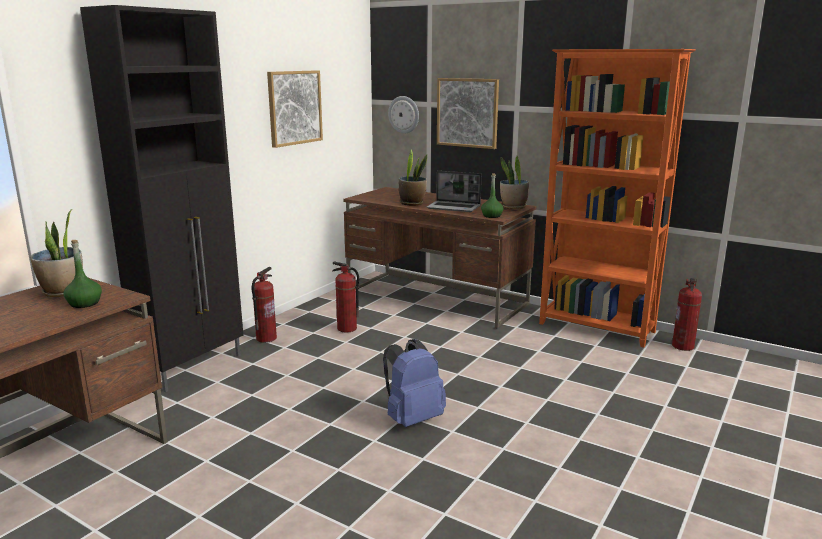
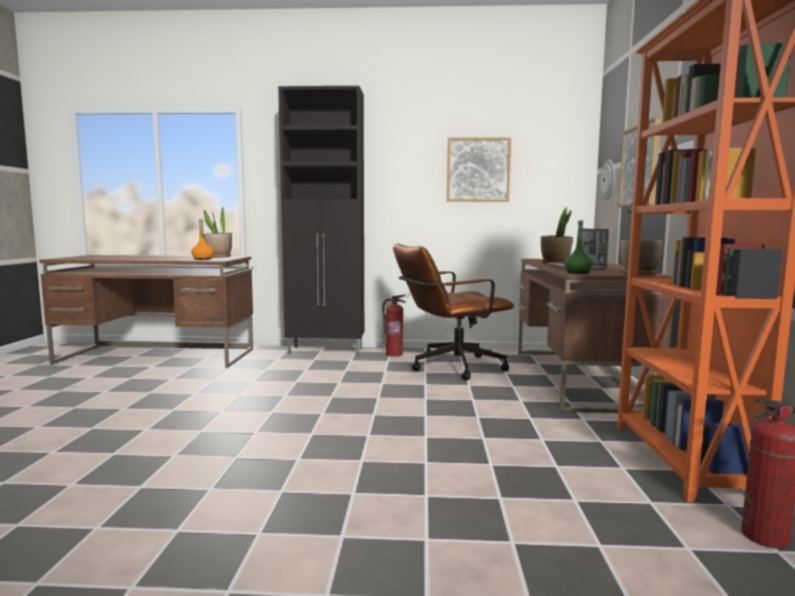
camera: 60 degrees right, 10 degrees down
(85, 303) = (202, 259): green bottle -> orange bottle
(346, 329) = (449, 367): fire extinguisher -> brown office chair
(412, 418) = (319, 416): blue backpack -> none

